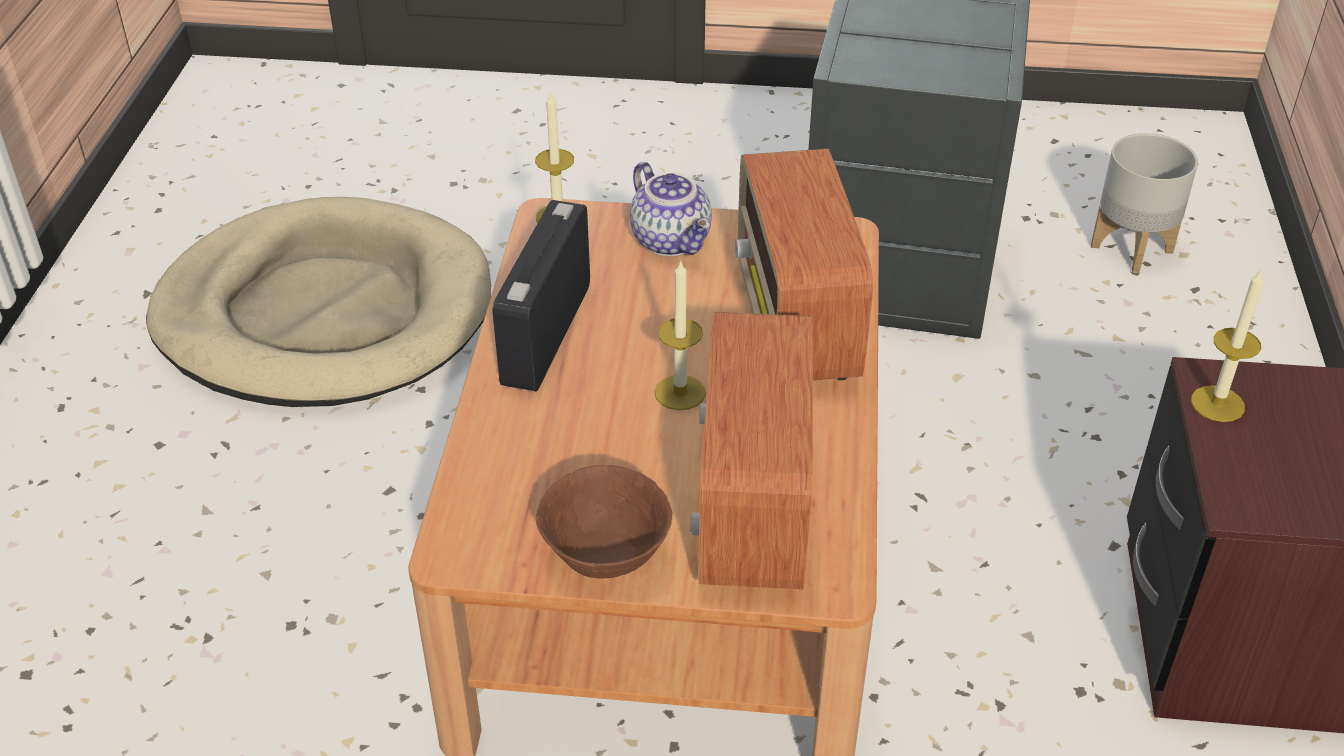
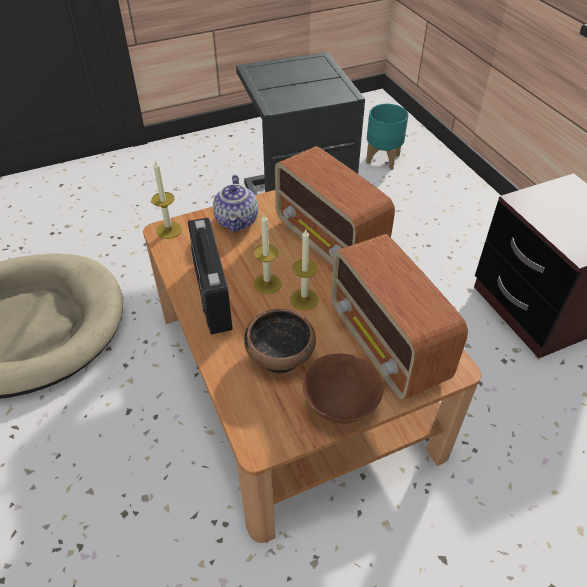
camera: 30 degrees left, 5 degrees up
(578, 455) = (281, 355): none -> bowl
(673, 241) = (238, 221): teapot -> teapot turned 60 degrees clockwise
(1132, 248) = (383, 158): grey planter -> turquoise planter
(1217, 404) = (534, 210): candle -> candle (267, 284)

